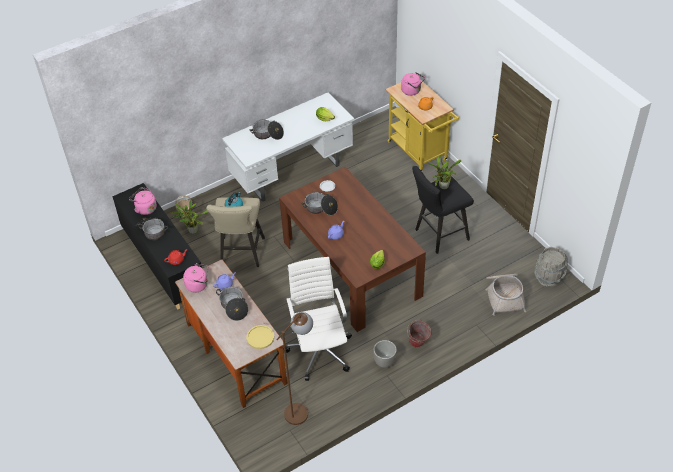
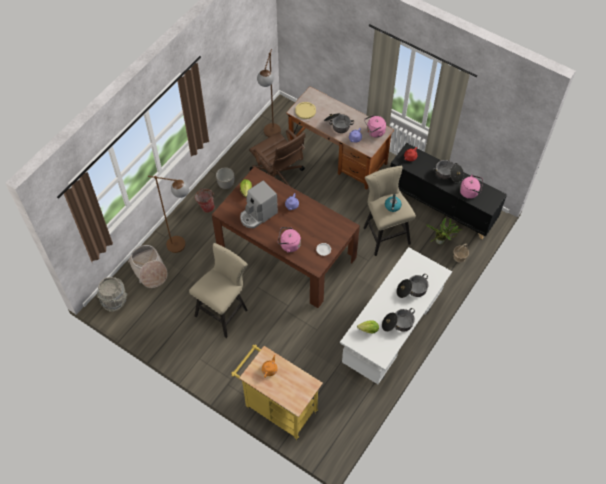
camera: 155 degrees right, 10 degrees up
(320, 208) = (317, 226): cooking pot -> cooking pot (397, 324)
(320, 350) = (278, 178): white office chair -> brown office chair
(376, 236) = (258, 215): none -> coffee machine
(412, 91) = (292, 389): pink kettle -> pink kettle (289, 245)
(438, 235) = (224, 311): black stool -> beige stool
(442, 187) = (220, 287): potted plant -> none
(460, 309) = (182, 245): none -> brown floor lamp

